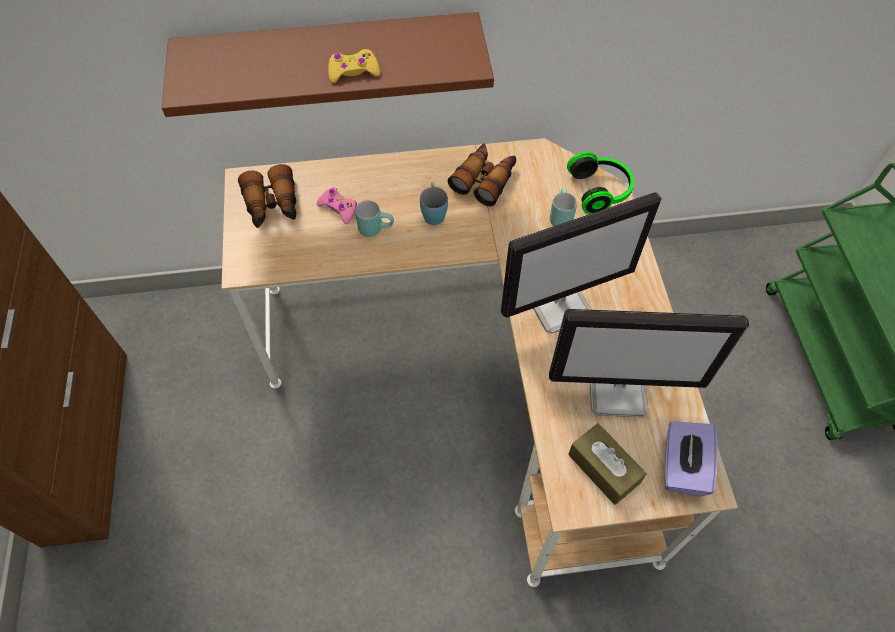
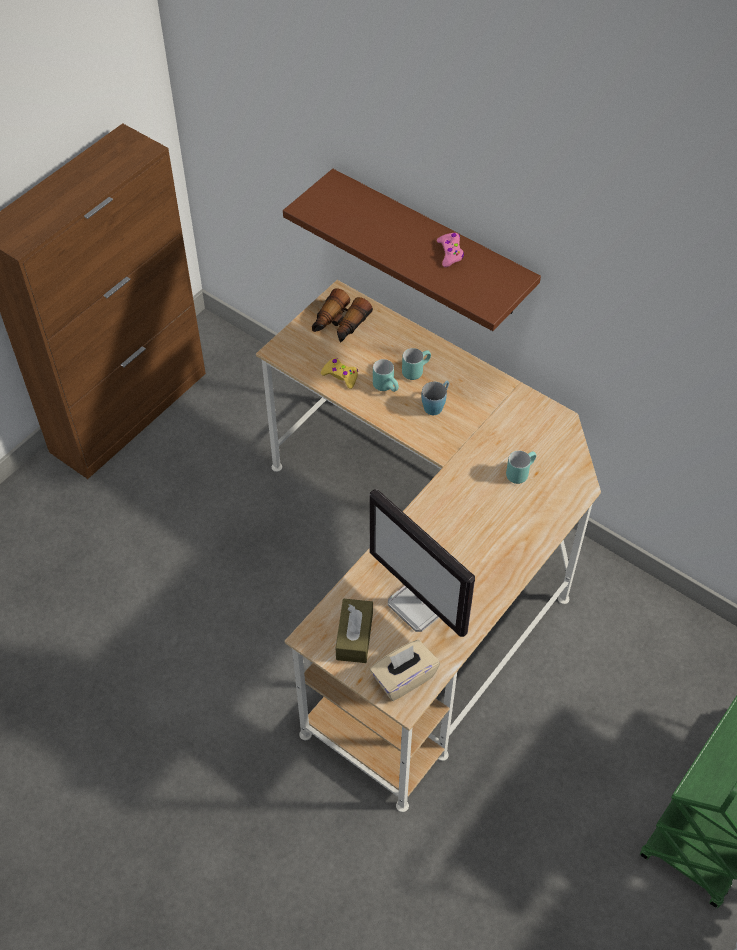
camera: 45 degrees right, 5 degrees down
(338, 208) = (378, 357): pink game controller -> pink game controller (450, 253)
(353, 71) = (412, 261): yellow game controller -> yellow game controller (340, 376)
(383, 196) = (415, 370): none -> turquoise mug
(485, 179) = (497, 409): binoculars -> none
(560, 305) = (447, 526): monitor -> none
(600, 191) = (571, 478): headphones -> none
(682, 467) = (403, 678): purple tissue box -> beige tissue box

